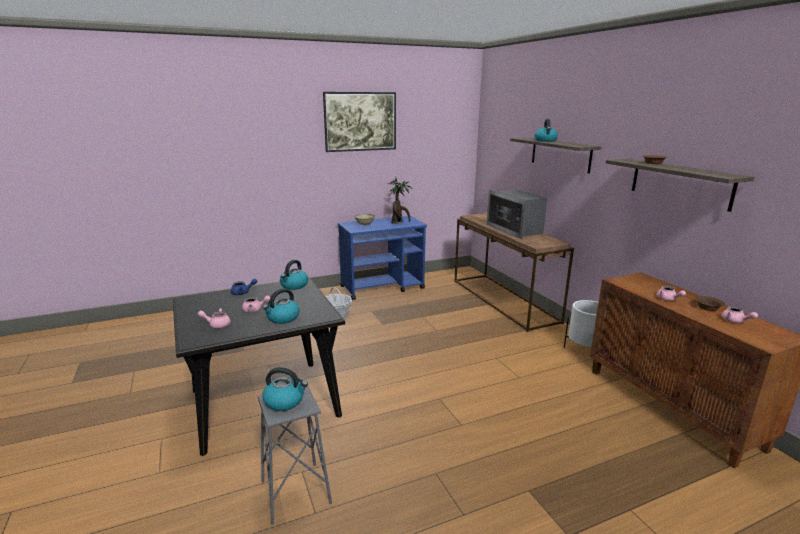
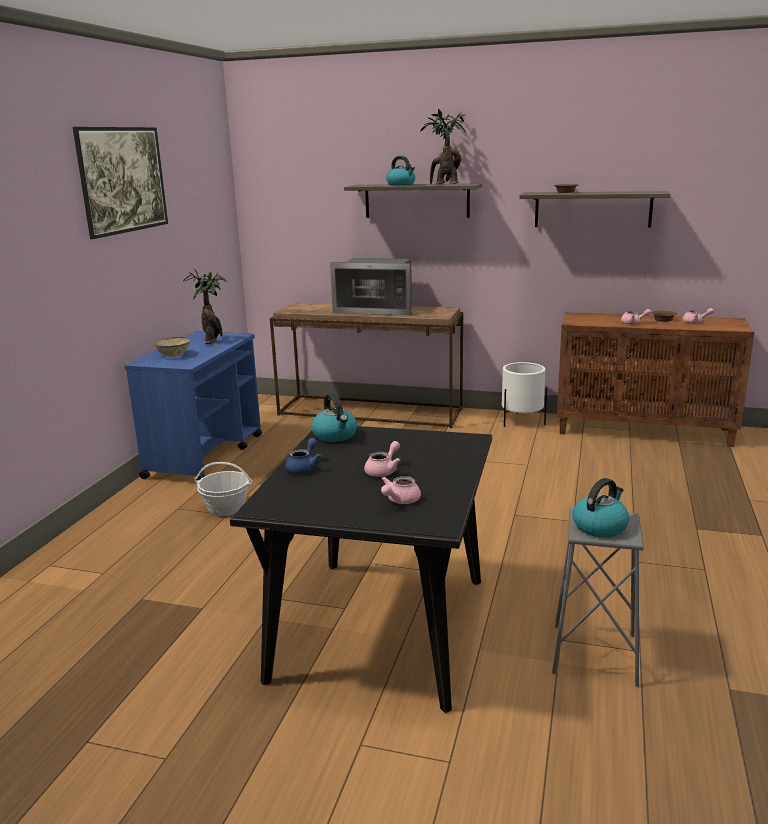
camera: 50 degrees left, 0 degrees up
(282, 318) = (440, 461): kettle -> none
(570, 144) = (444, 184): none -> potted plant

